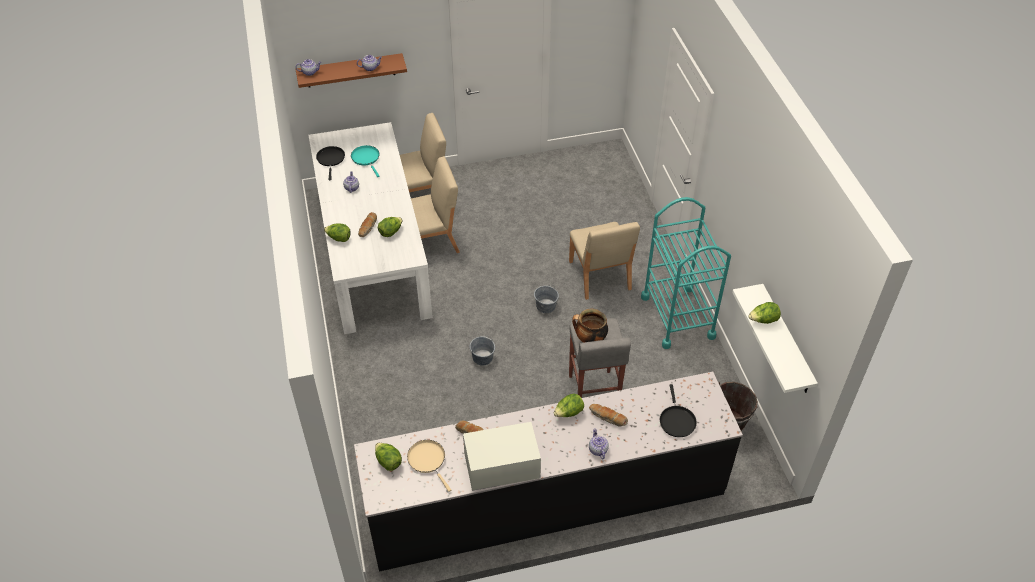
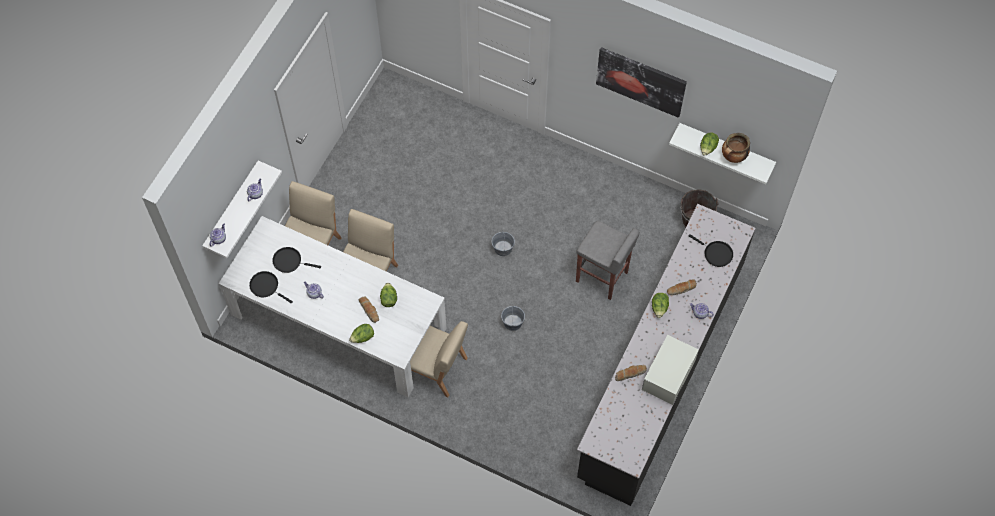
camera: 50 degrees left, 15 degrees up
(350, 70) = (232, 208): brown shelf -> white shelf
(366, 158) = (289, 261): turquoise frying pan -> black frying pan
(388, 462) = (608, 438): lettuce -> none
(428, 460) = (627, 414): beige frying pan -> none
(589, 340) = (602, 250): cooking pot -> cooking pot (733, 157)
(599, 276) = (507, 193): beige chair -> beige chair (434, 368)
(677, 317) = (586, 176): turquoise cart -> none
(750, 206) = (641, 81): none -> picture

